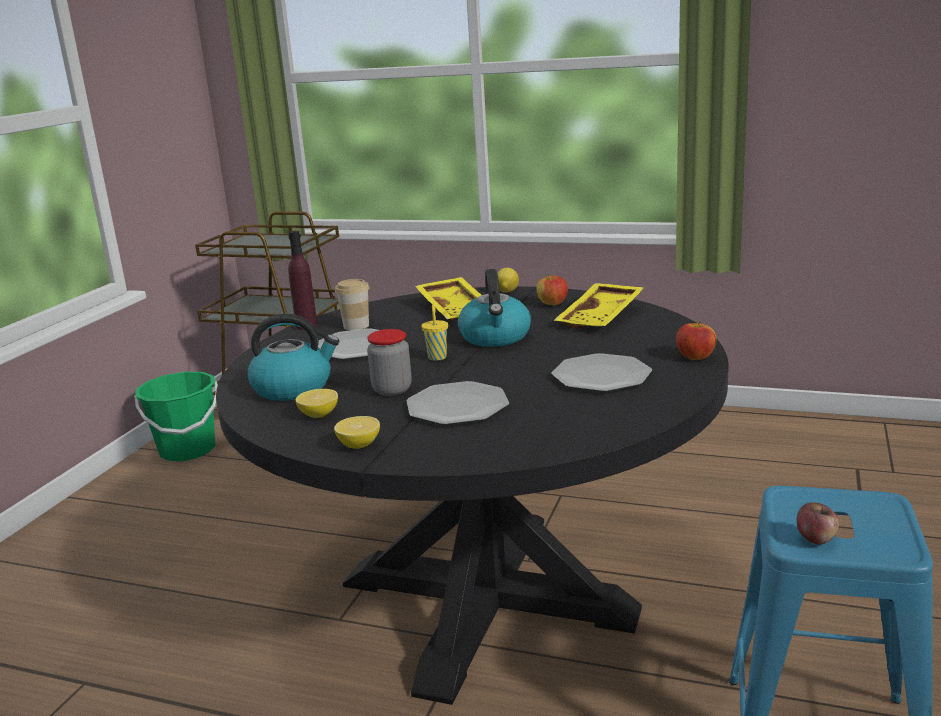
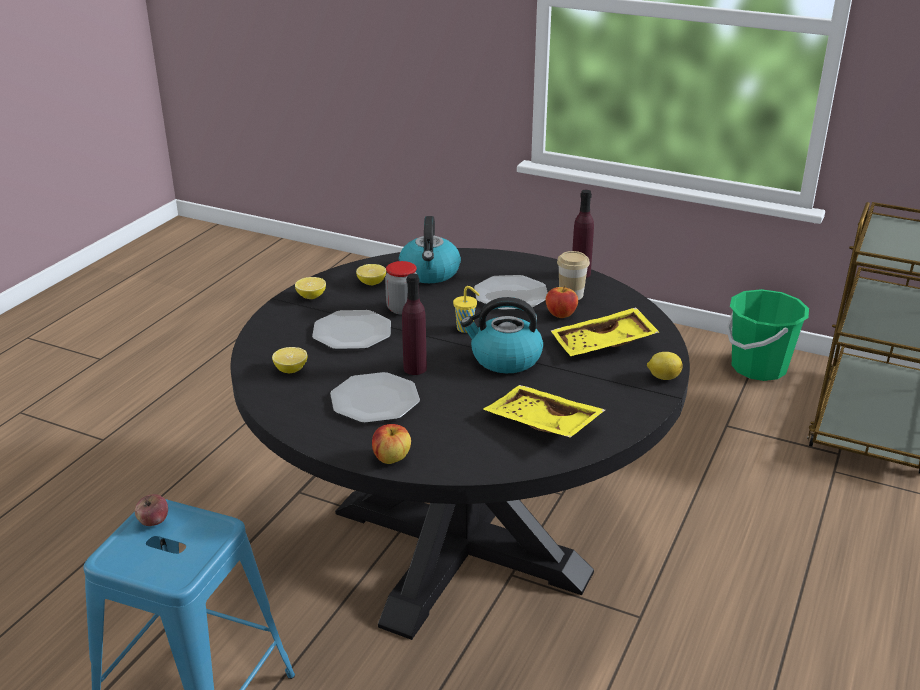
camera: 95 degrees right, 10 degrees up
(530, 368) = (415, 368): none -> purple bottle
(552, 304) = (603, 400): apple -> apple (560, 315)
(560, 424) = (291, 369): none -> lemon

